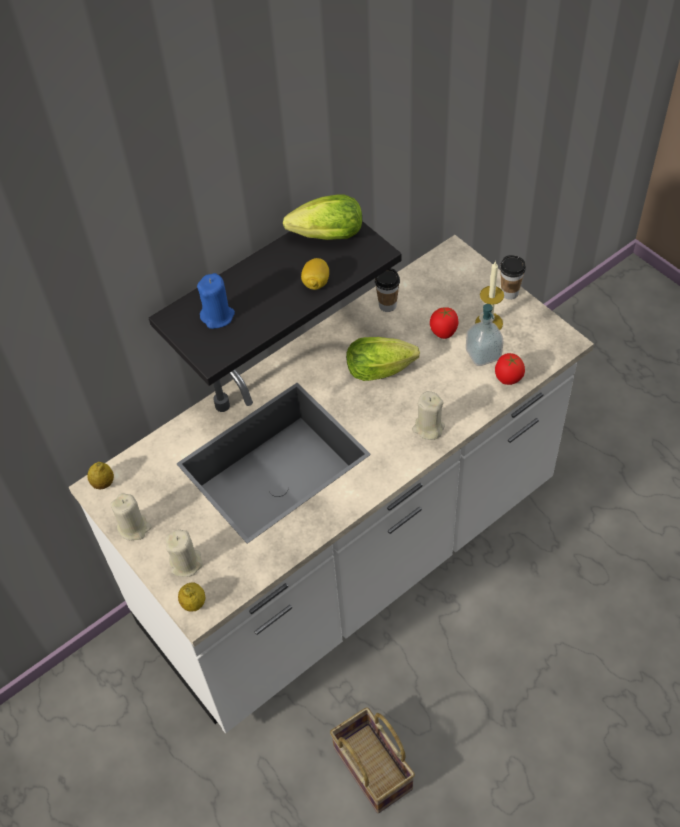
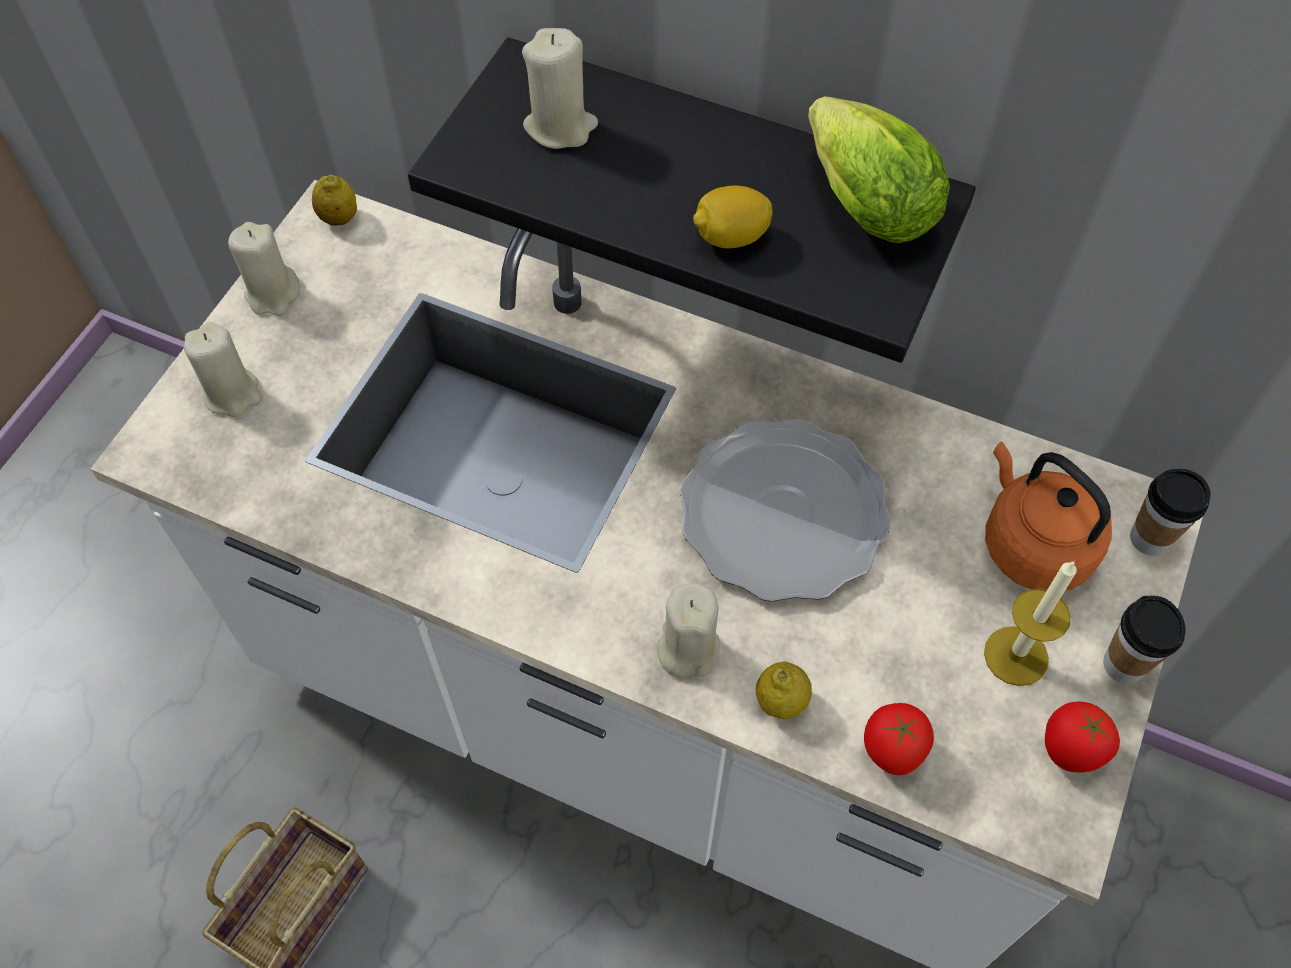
camera: 60 degrees right, 5 degrees up
(194, 603) = (161, 438): lemon -> lemon (781, 701)
(218, 316) = (560, 126): blue candle -> beige candle
(383, 369) = (783, 512): lettuce -> plate
(387, 305) = (942, 455): cup -> cup (1149, 538)
(443, 333) = (935, 581): tomato -> tomato (1069, 751)
(444, 296) = (1032, 544): none -> orange kettle
(483, 354) = (927, 676): soap dispenser -> none

